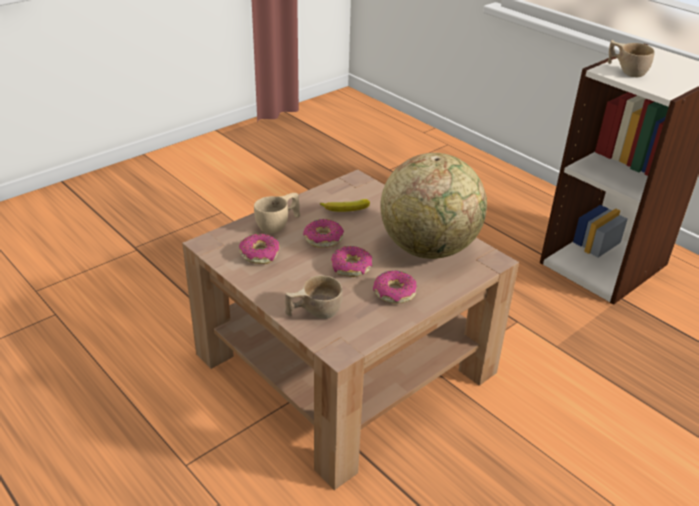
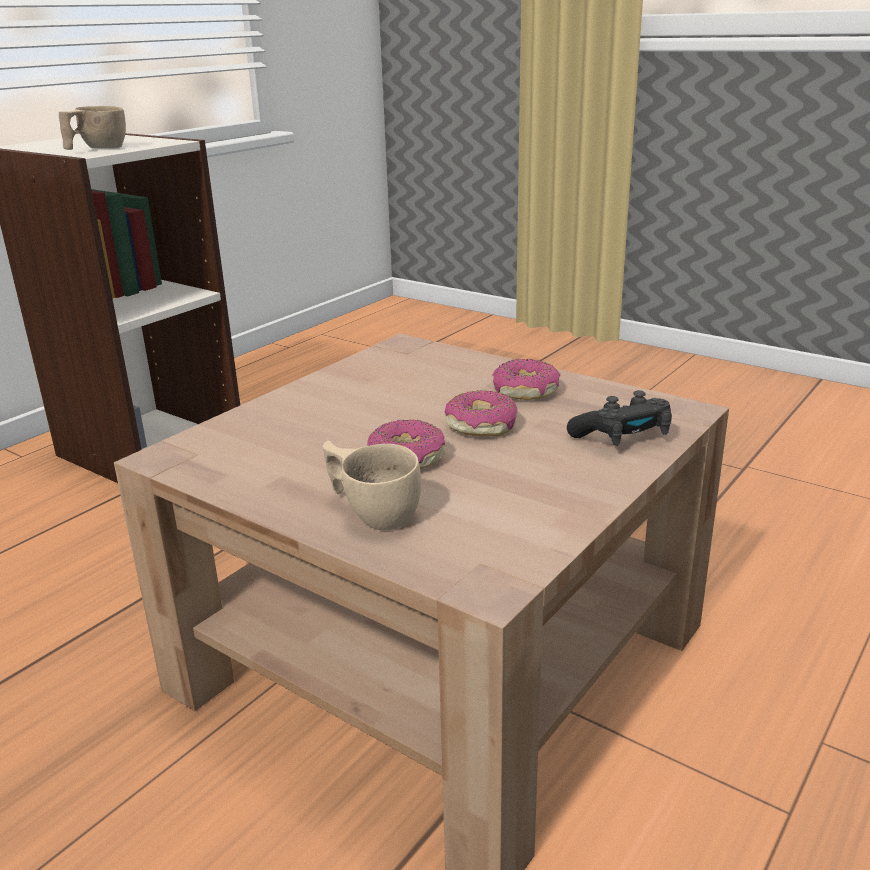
camera: 100 degrees left, 10 degrees down
(260, 254) = (492, 512): donut -> none
(313, 312) = (623, 438): beige cup -> black game controller
(346, 210) = (294, 451): banana -> none
(429, 248) = (394, 380): globe -> none

